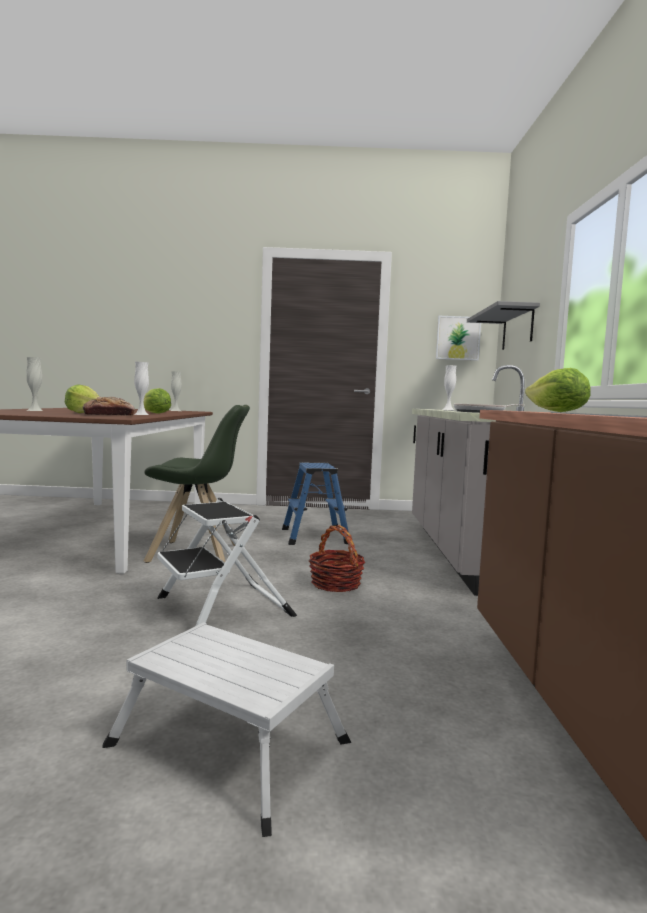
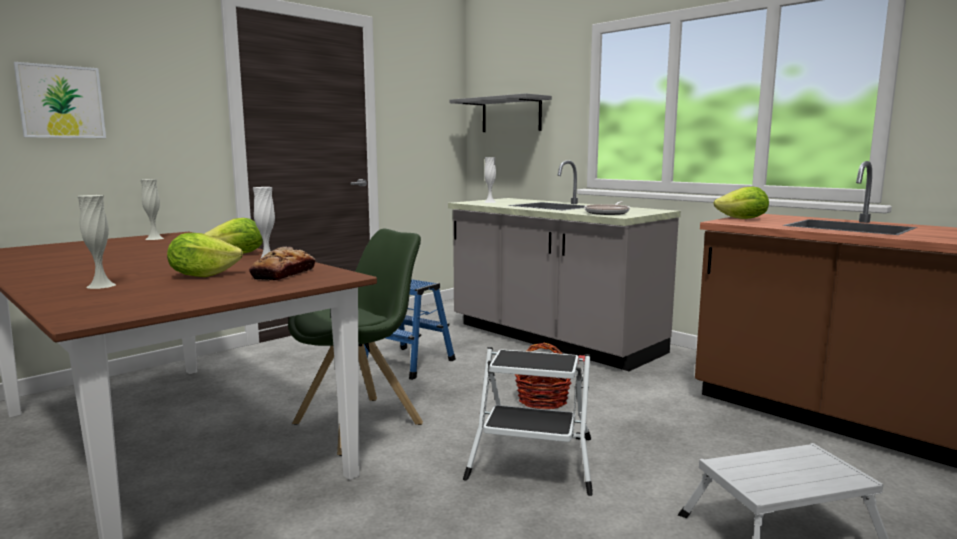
camera: 45 degrees left, 5 degrees up
(458, 338) = (437, 118): picture -> picture (61, 102)

